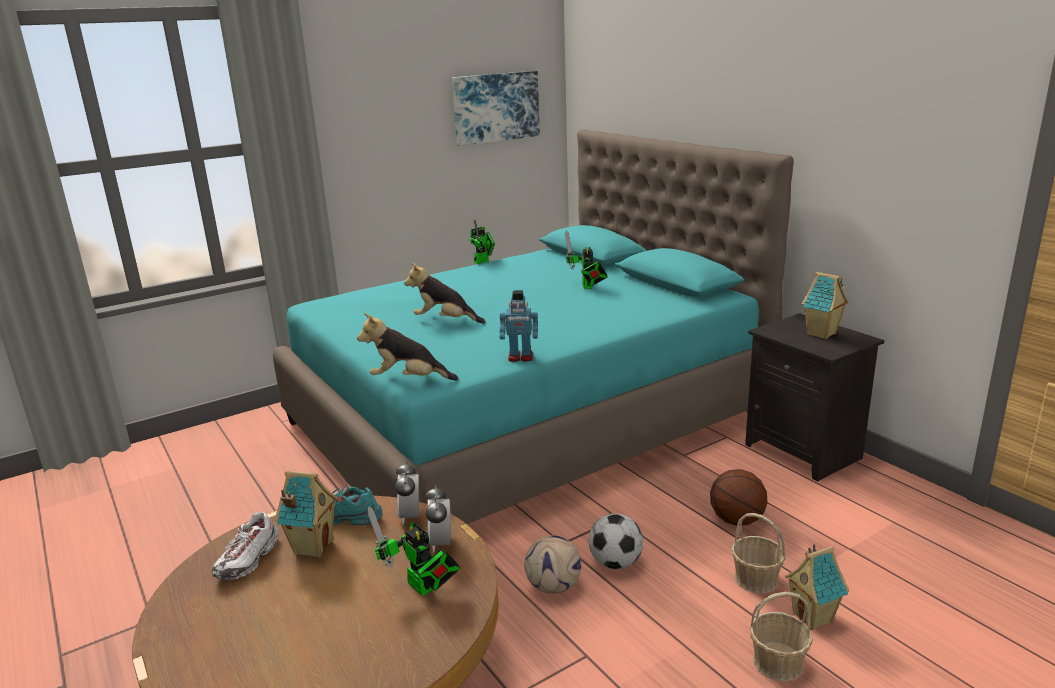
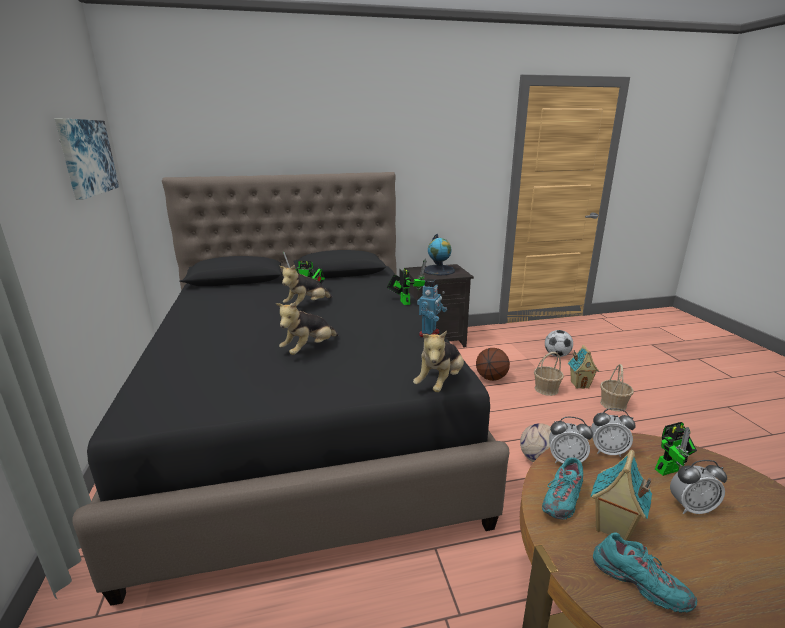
camera: 70 degrees left, 0 degrees up
(249, 560) = (639, 583): white shoe -> turquoise shoe
(355, 599) = (691, 508): none -> alarm clock
(483, 261) = (169, 312): toy robot -> toy robot (404, 301)
(525, 419) = (306, 418): turquoise bed -> black bed
(547, 296) = (307, 306): none -> plush toy
(615, 563) = (519, 428): football -> football (557, 355)
(822, 334) = (439, 270): toy house -> globe

